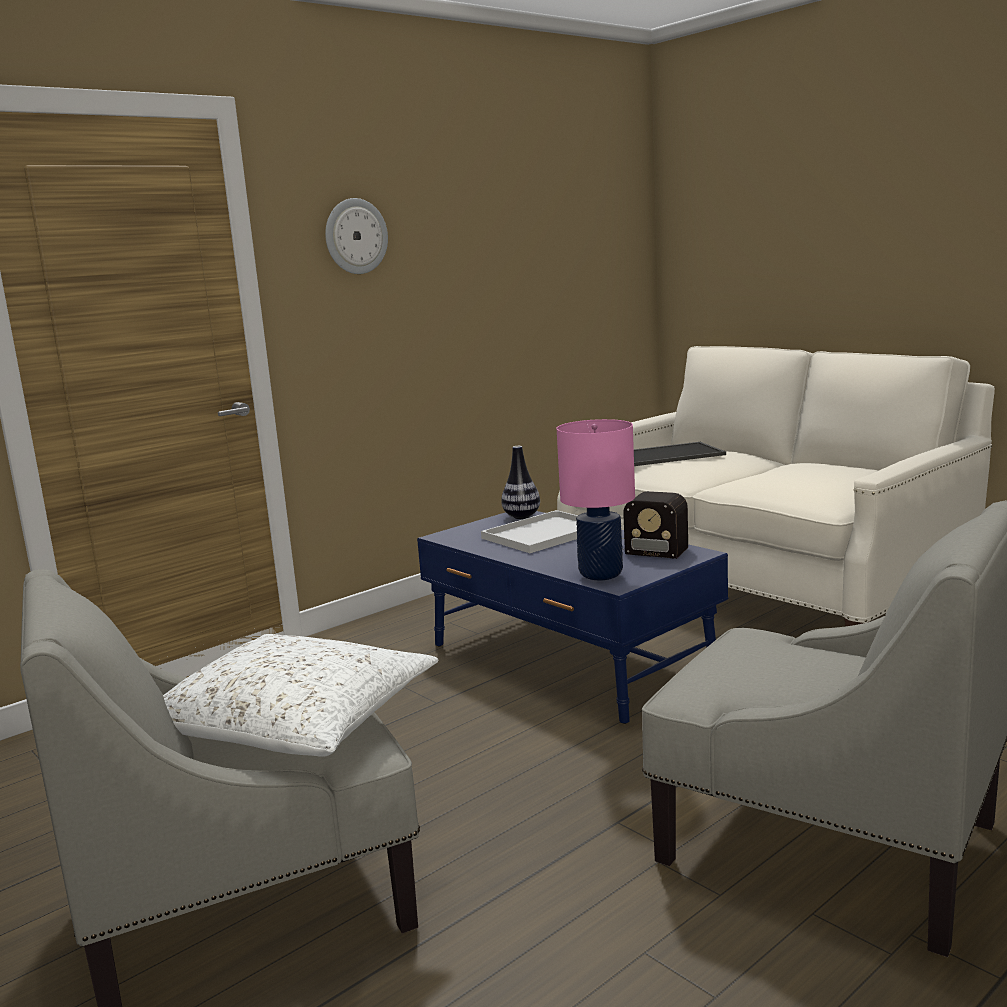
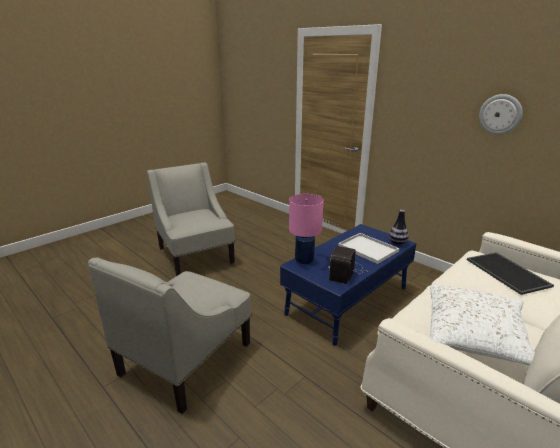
camera: 85 degrees right, 10 degrees up
(297, 722) = (194, 220): white pillow -> white pillow (475, 334)
(355, 236) = (422, 89): wall clock -> wall clock (500, 114)

